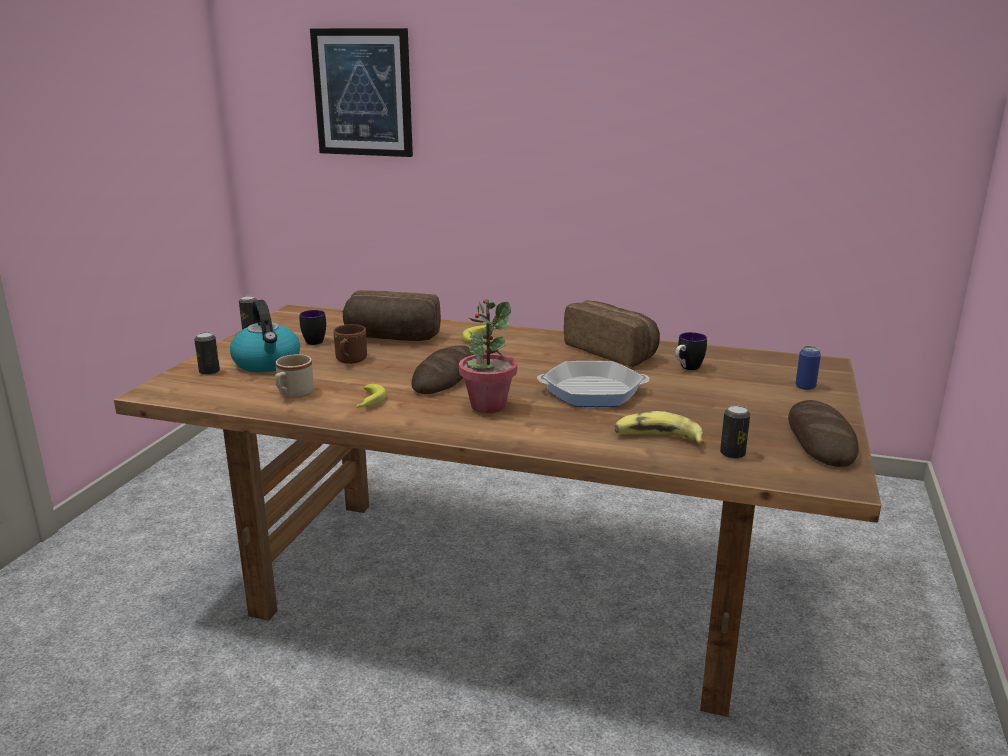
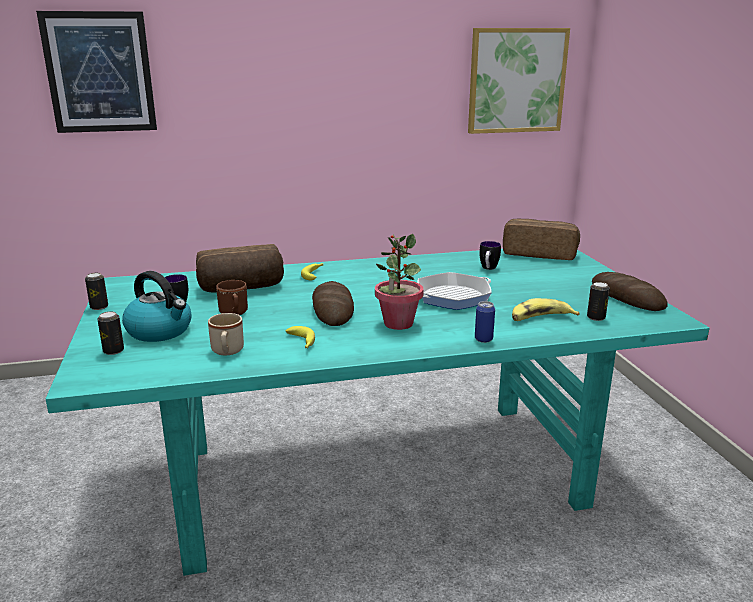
camera: 30 degrees left, 0 degrees up
(501, 590) = (374, 477): brown dining table -> turquoise dining table
(612, 351) = (424, 266): bread -> bread (539, 253)
(805, 387) = (571, 266): can -> can (483, 339)
(871, 121) = (516, 81): none -> picture

